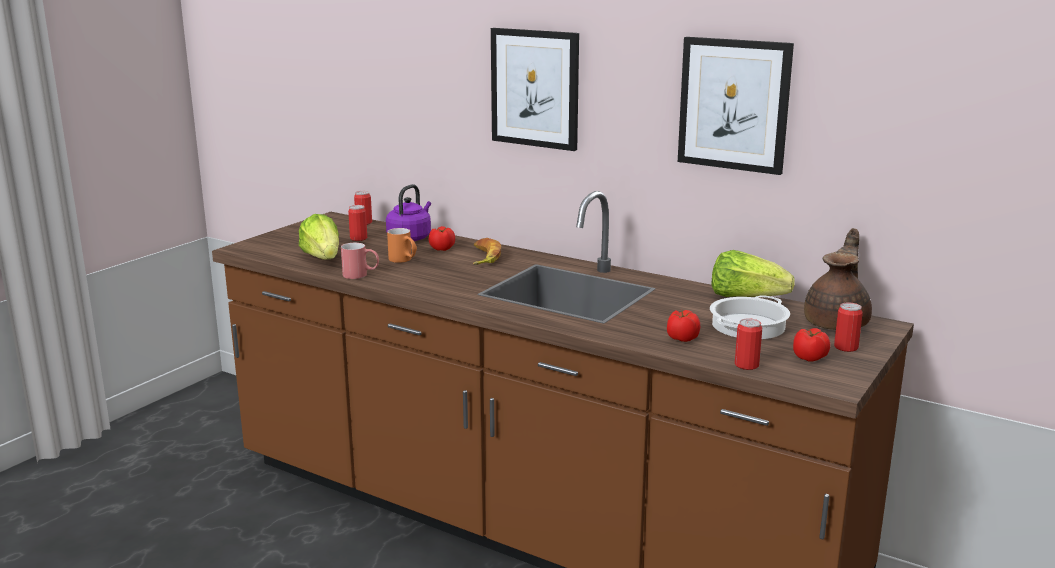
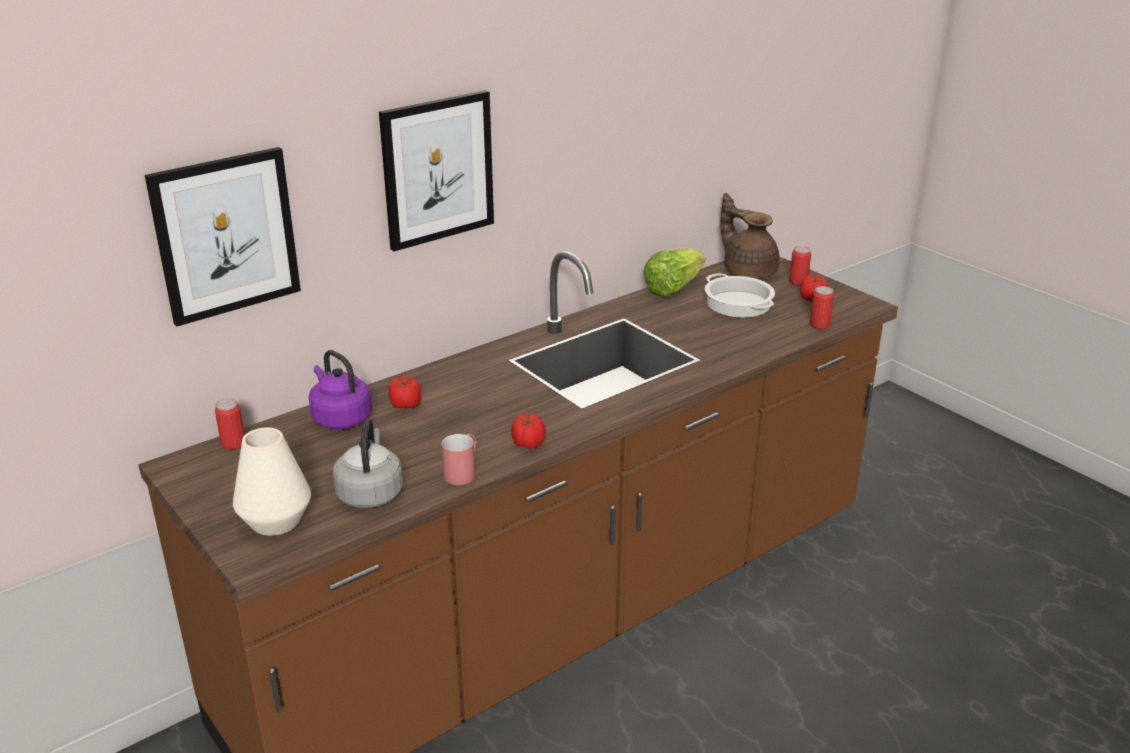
camera: 70 degrees left, 10 degrees up
(282, 245) = (276, 521): none -> white vase
(323, 258) = (370, 493): lettuce -> grey kettle
(358, 238) = (305, 456): can -> none
(404, 260) = (429, 435): orange mug -> none
(483, 257) = (461, 384): banana -> none
(681, 338) = (753, 335): tomato -> tomato (528, 444)
(734, 104) = (632, 120): picture -> picture (226, 235)

